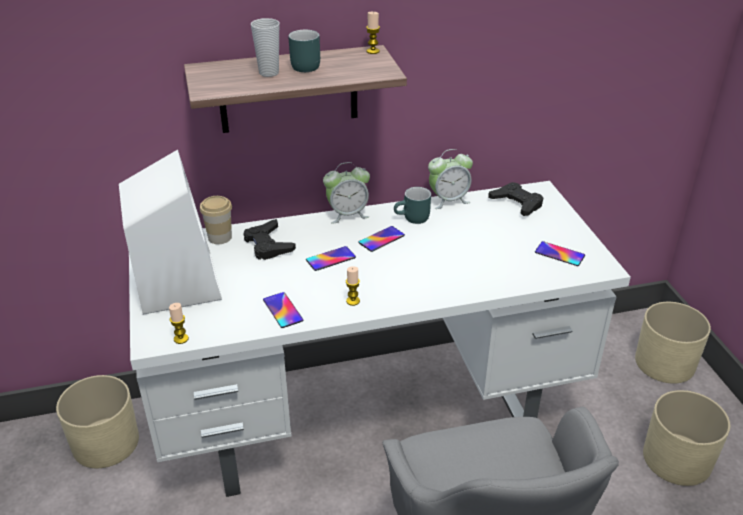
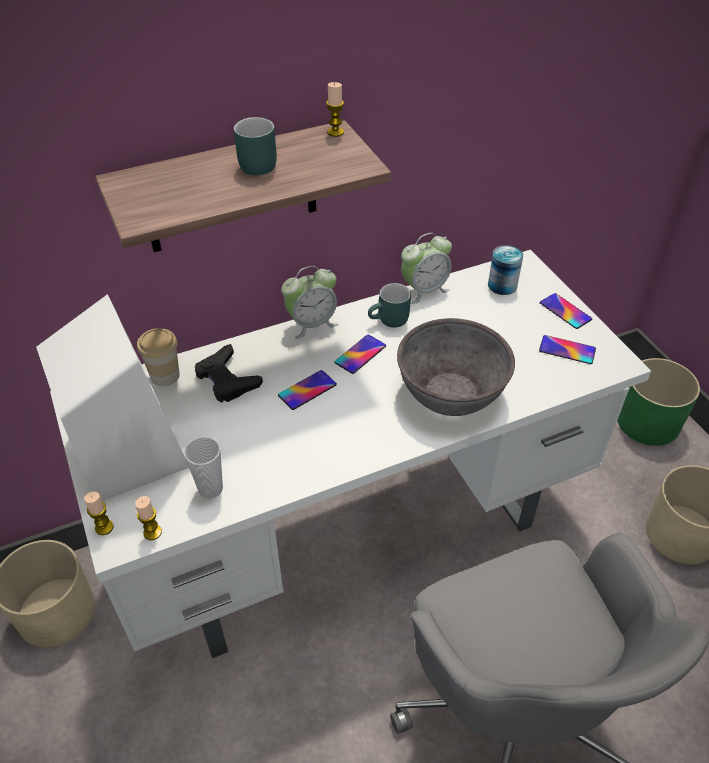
camera: 10 degrees left, 10 degrees up
(269, 73) = (213, 180): cup -> cup (210, 489)
(282, 310) = (268, 472): phone -> phone (565, 311)
(353, 301) = (348, 447): candle -> candle (104, 527)
(449, 273) = (450, 392): none -> grey bowl
(516, 203) = (502, 285): black game controller -> can
(665, 363) = (648, 422): beige planter -> green planter

